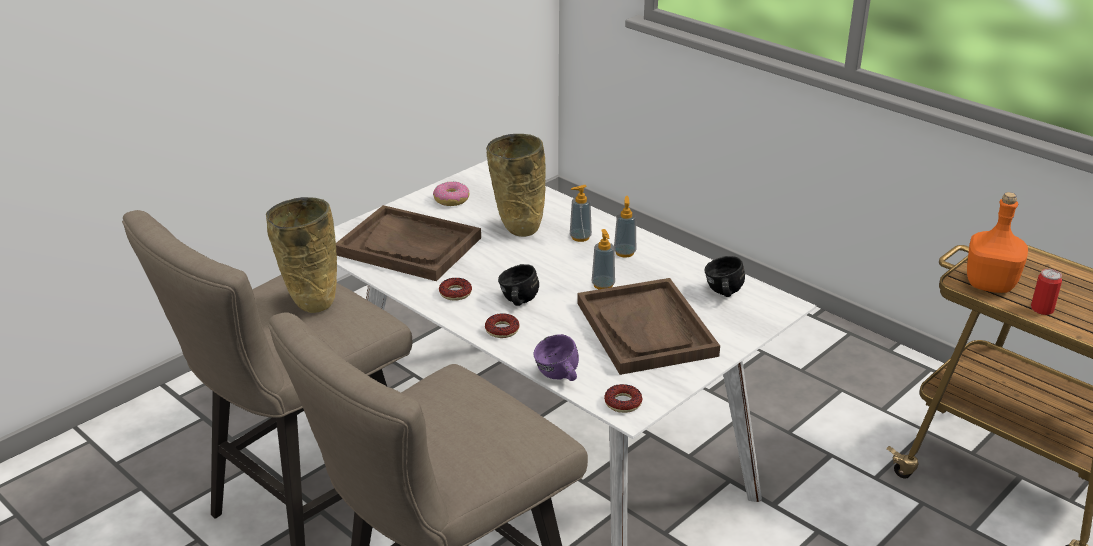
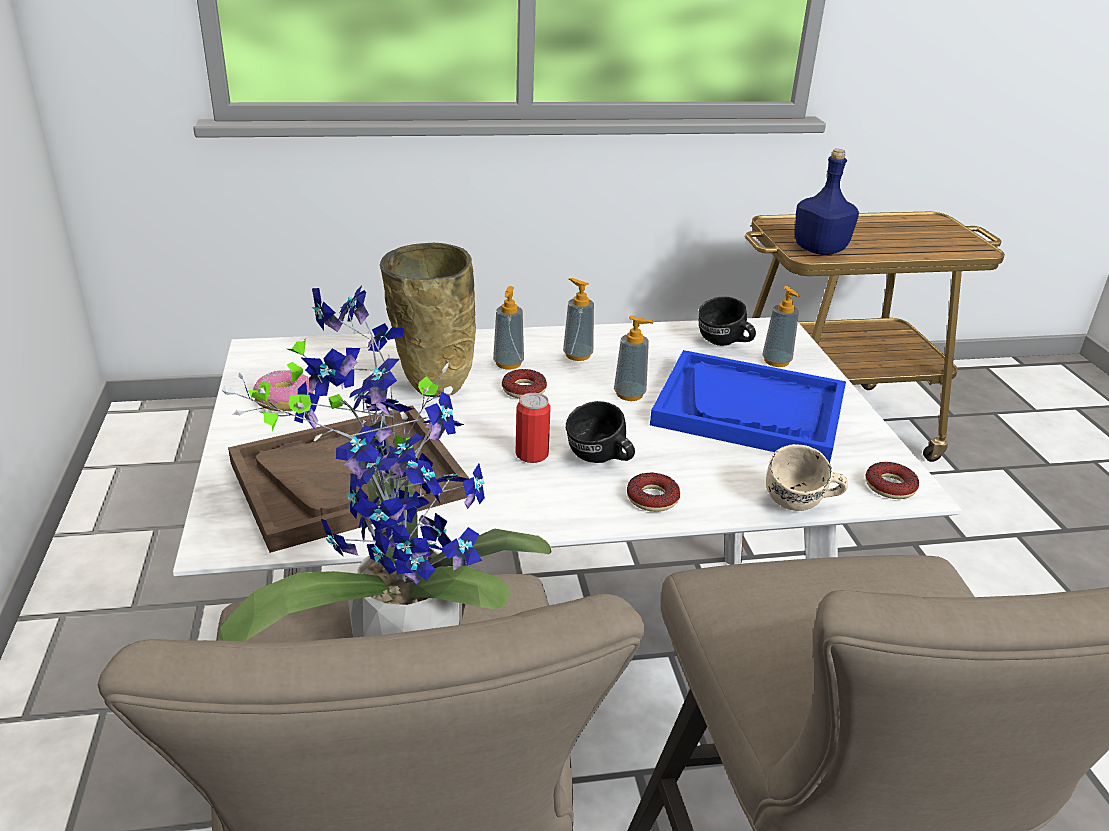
camera: 55 degrees left, 0 degrees up
(311, 303) = (398, 632): beige vase -> potted plant
(455, 293) = (521, 495): donut -> donut (524, 390)
(558, 378) = (801, 505): purple mug -> beige mug
(646, 329) = (750, 410): brown tray -> blue tray
(730, 319) = (776, 361): none -> soap dispenser
(989, 284) = (818, 249): orange bottle -> blue bottle
(1042, 309) = (875, 251): can -> can (532, 454)

